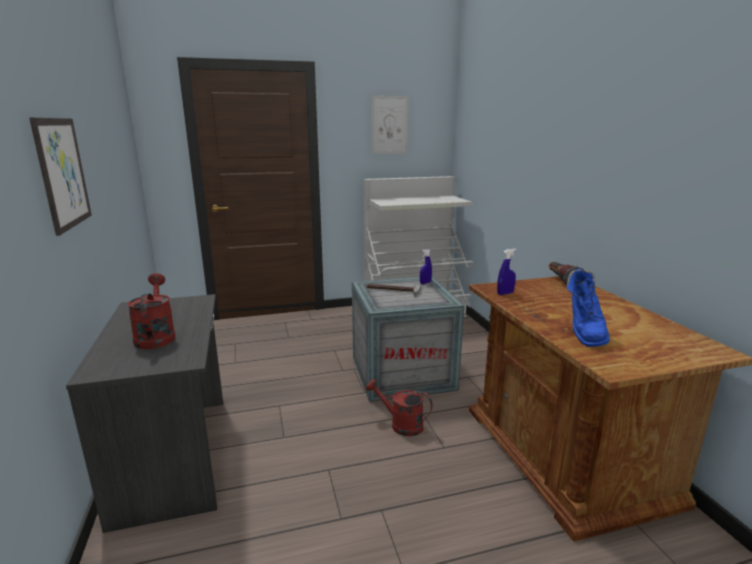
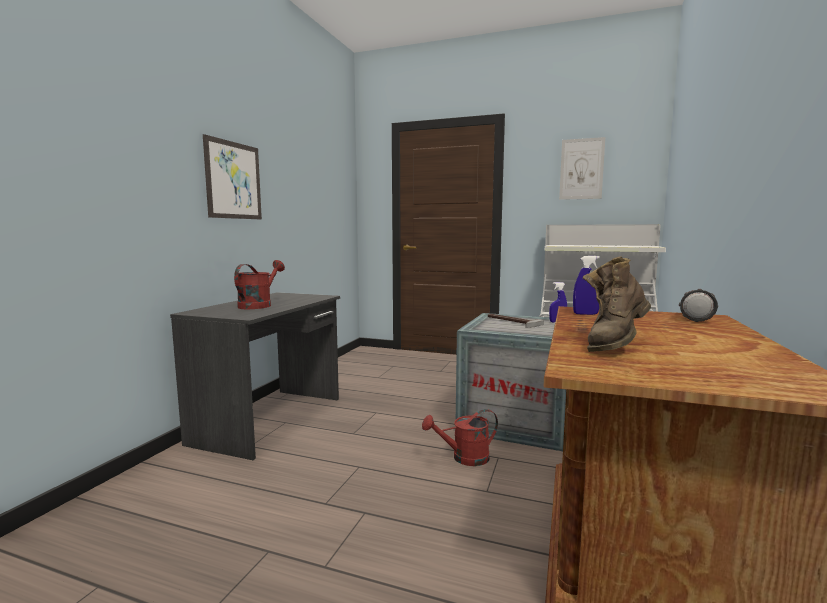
camera: 35 degrees right, 10 degrees down
(401, 424) = (464, 458): red watering can -> red watering can turned 75 degrees counterclockwise
(583, 333) = (614, 345): blue boot -> brown boot

